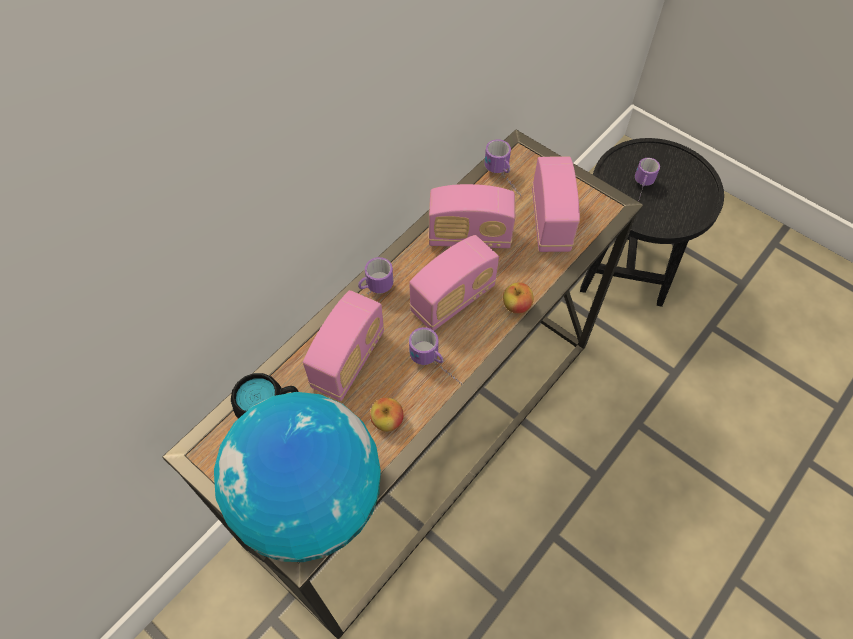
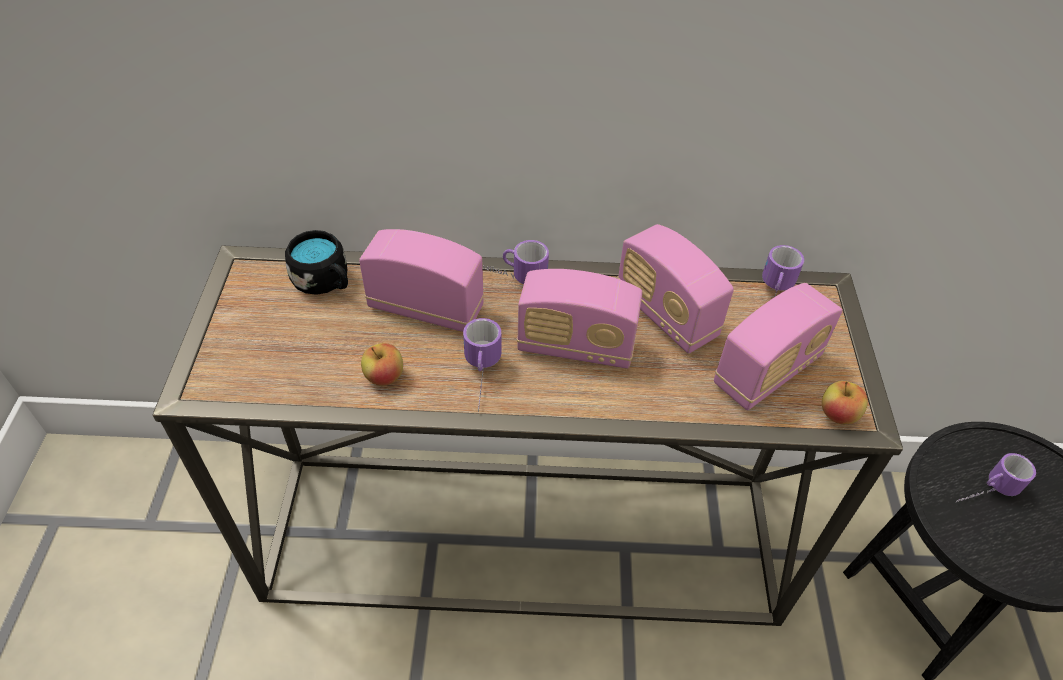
camera: 50 degrees right, 10 degrees down
(309, 499) = (251, 366): globe -> none
(348, 360) = (426, 308): radio -> radio turned 150 degrees counterclockwise
(516, 306) = (623, 404): apple -> apple (837, 415)

